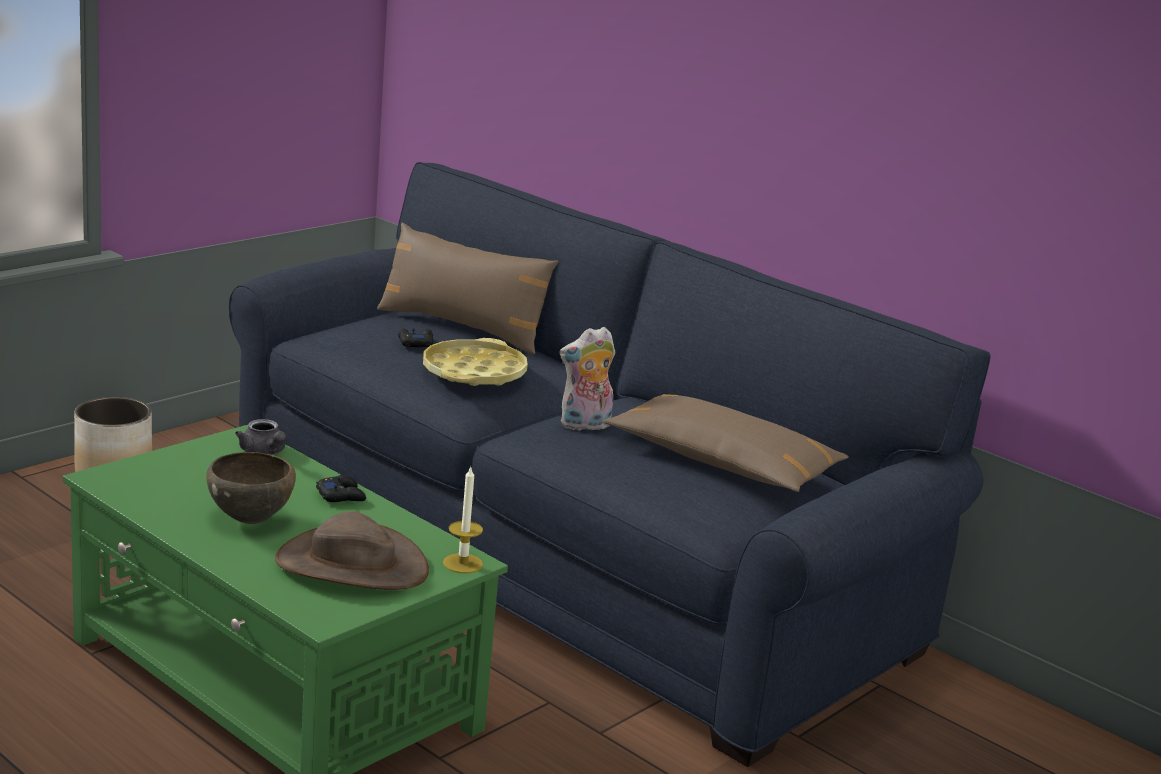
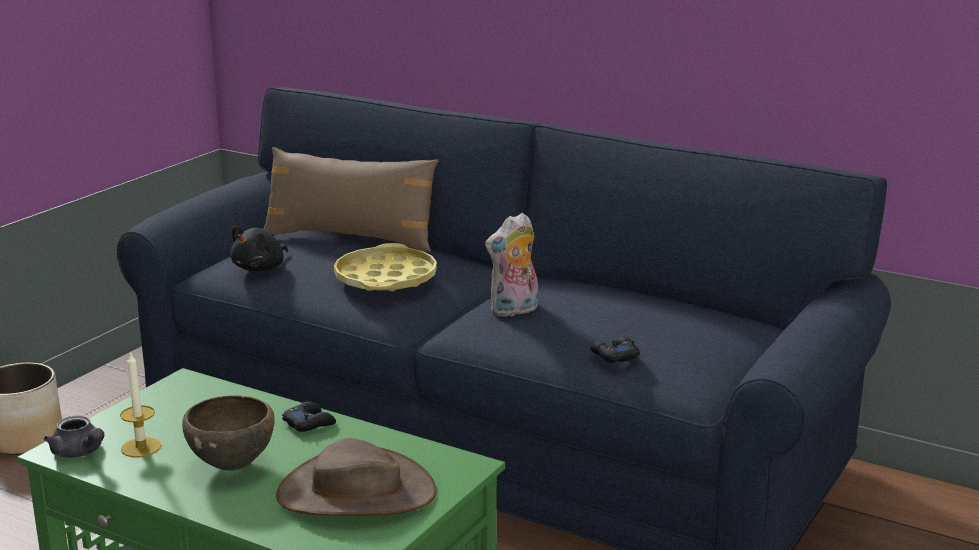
camera: 10 degrees left, 0 degrees up
(264, 452) = (212, 393): grey teapot -> grey teapot (79, 453)
(359, 342) = (261, 268): none -> black plush toy
(415, 343) = (315, 260): black game controller -> black game controller (614, 356)
(463, 563) = (462, 469): candle -> candle (141, 447)
(722, 463) = (658, 323): brown pillow -> none

